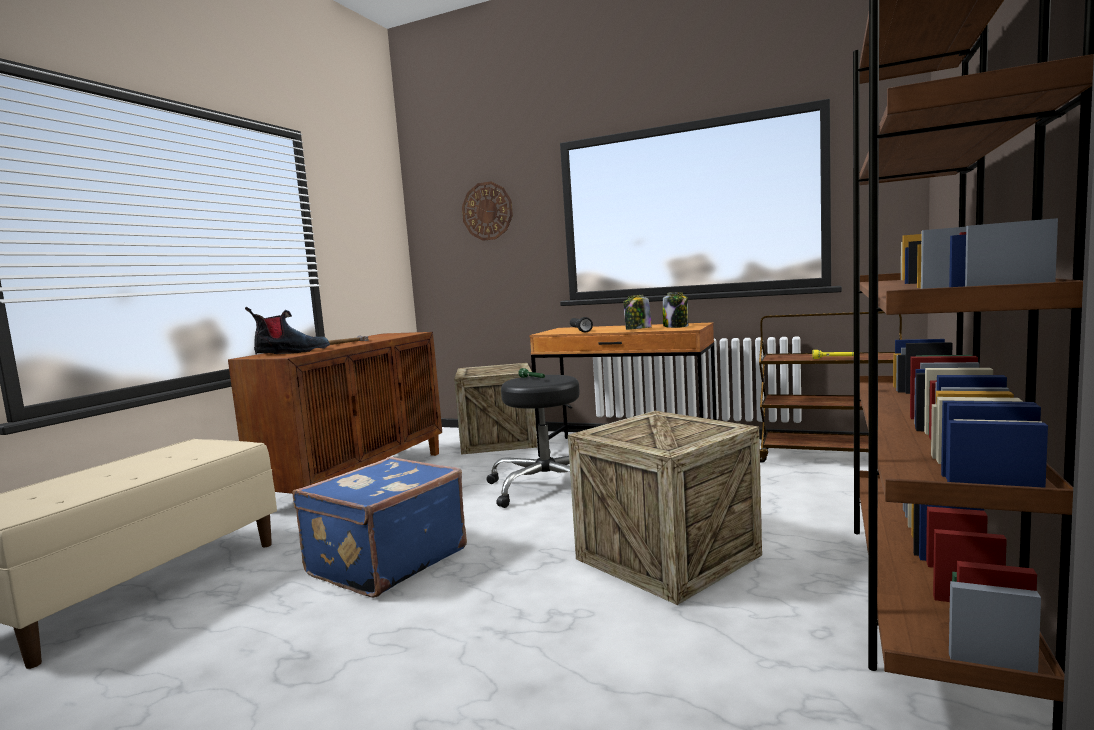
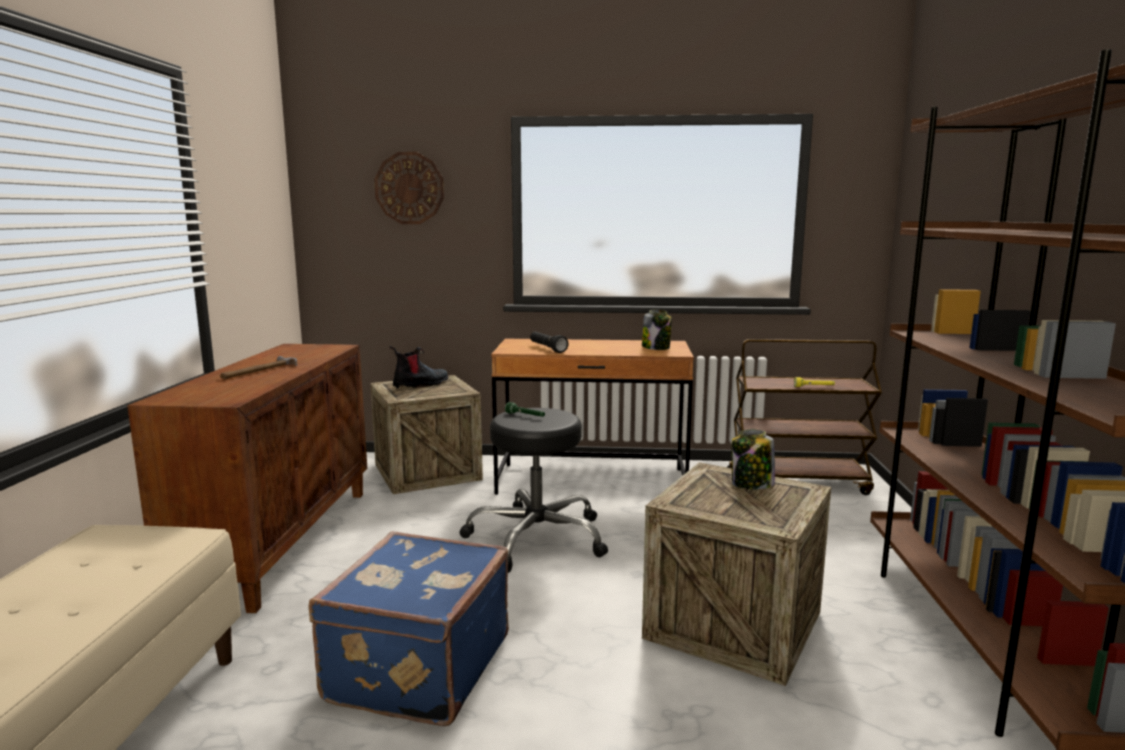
camera: 20 degrees left, 5 degrees up
(292, 352) = (217, 391): boot -> boot (421, 384)
(637, 329) = (617, 350): jar -> jar (751, 485)

